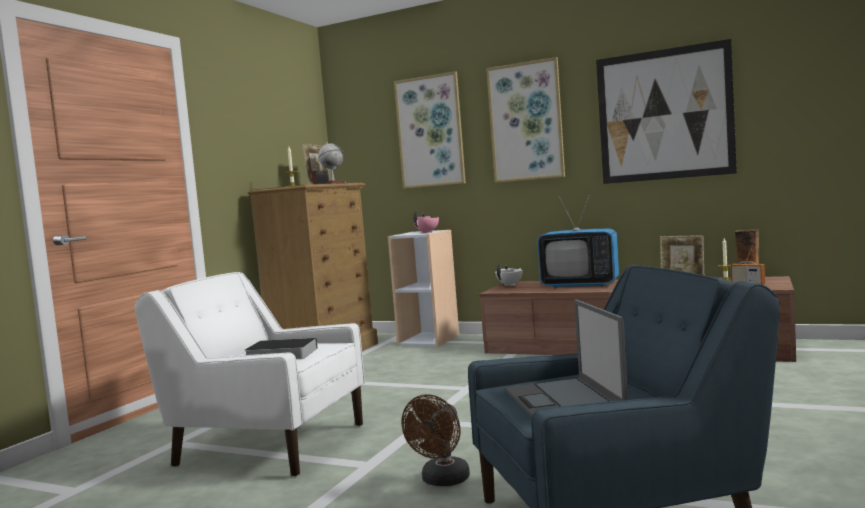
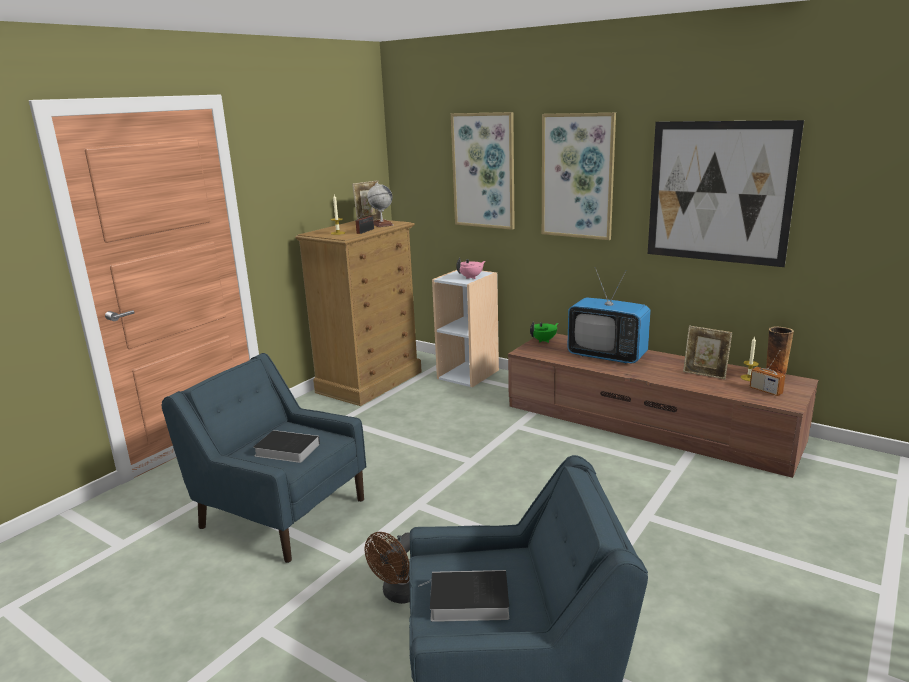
camera: 10 degrees right, 15 degrees up
(267, 444) = (280, 512): white armchair -> blue armchair
(510, 285) = (544, 340): white teapot -> green teapot
(564, 402) = (466, 601): laptop -> book

